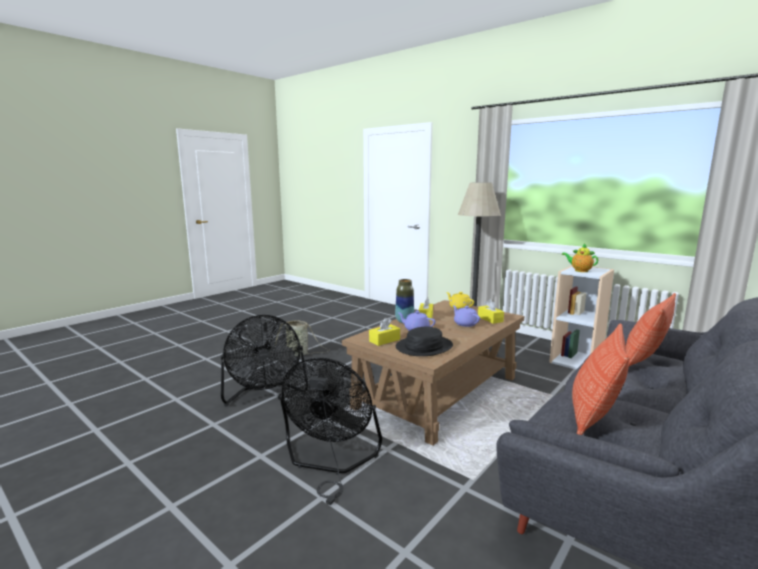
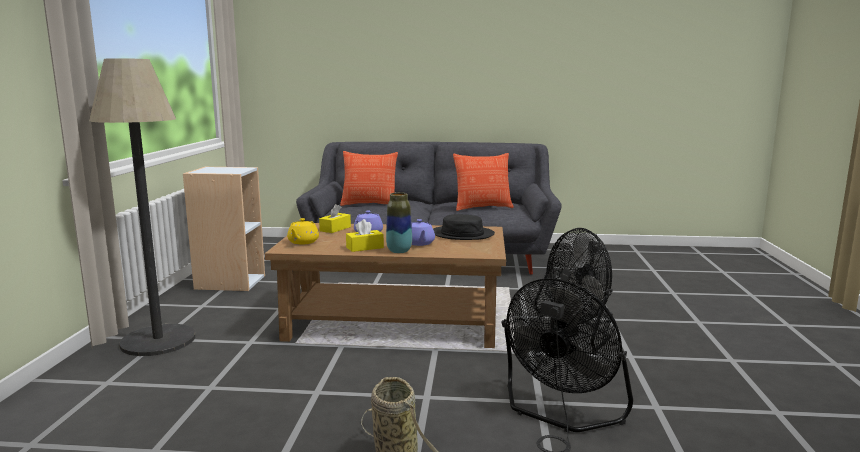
camera: 125 degrees left, 0 degrees up
(384, 340) = (473, 246): yellow tissue box -> none
(579, 270) = (229, 170): teapot -> none

